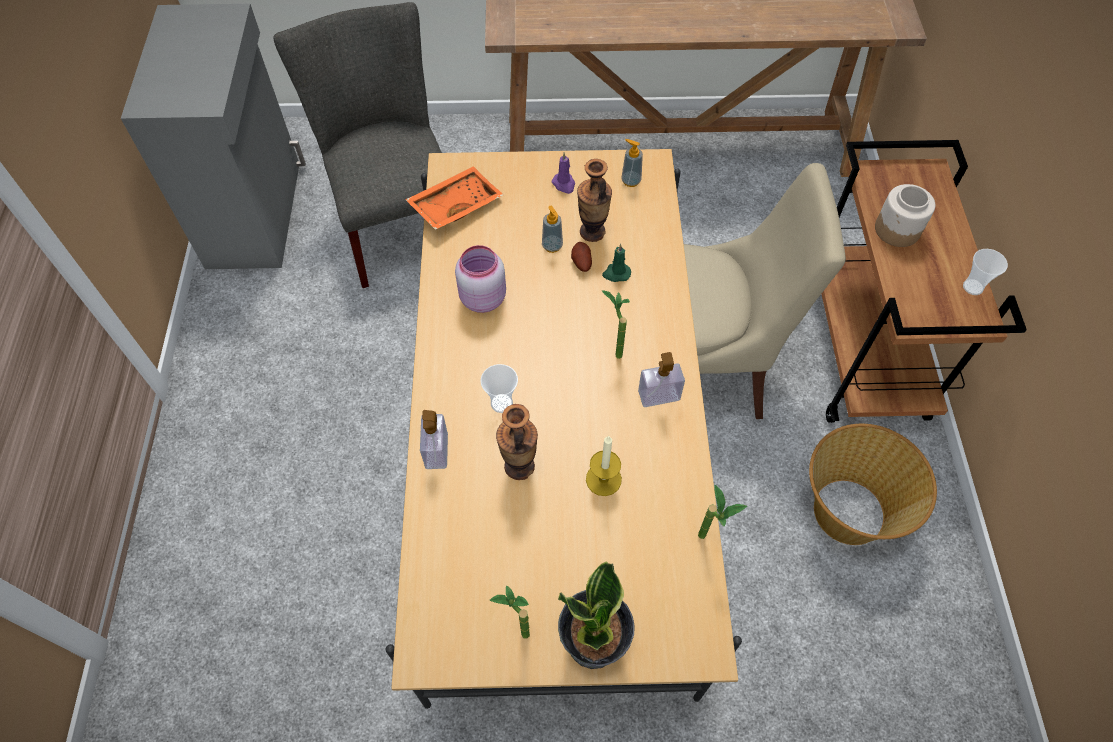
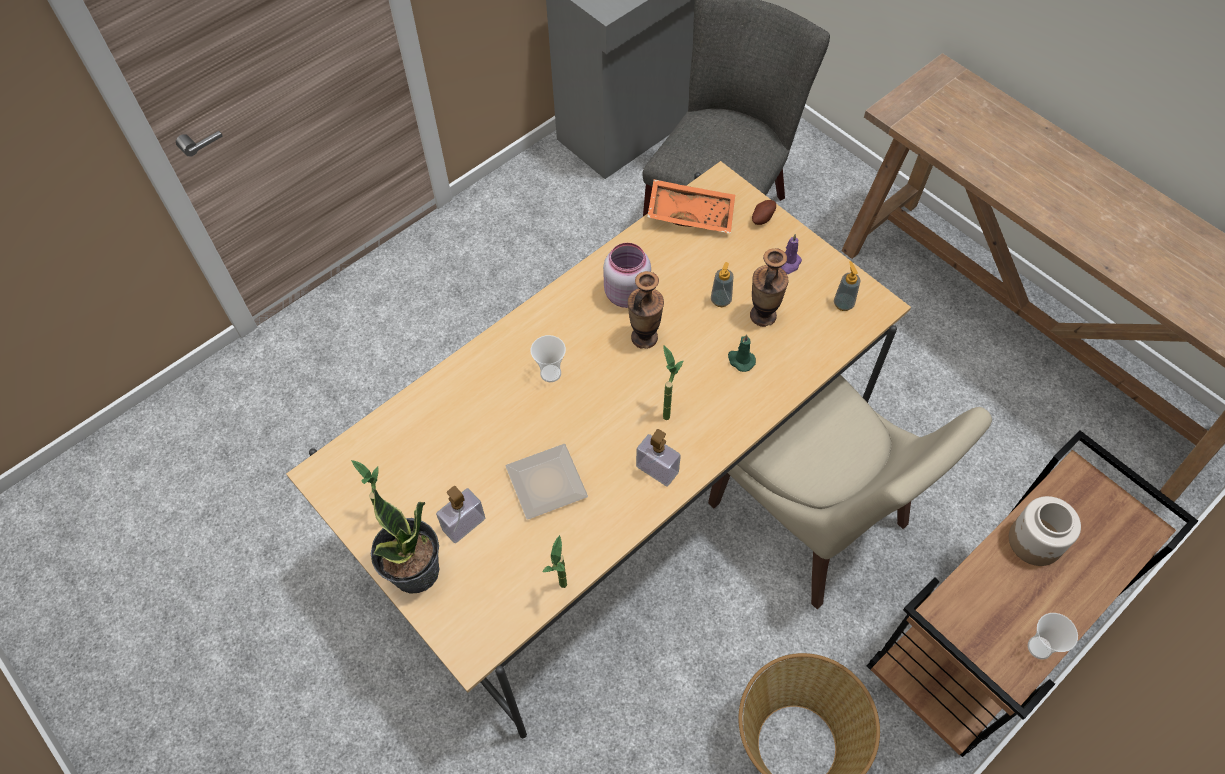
camera: 50 degrees right, 0 degrees up
(436, 451) = (475, 364): soap dispenser -> soap dispenser (464, 524)
(519, 466) = (510, 423): vase -> vase (644, 337)
(581, 263) = (725, 330): potato -> potato (762, 218)
(603, 479) = (549, 484): candle -> plate

